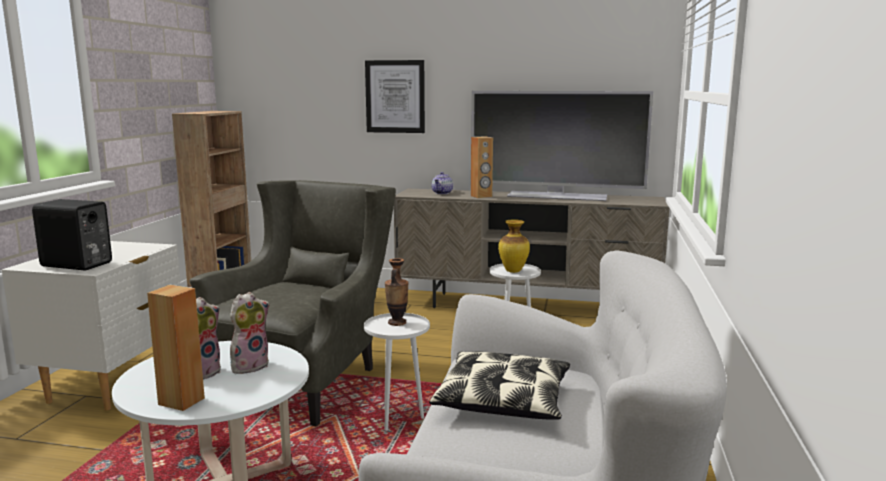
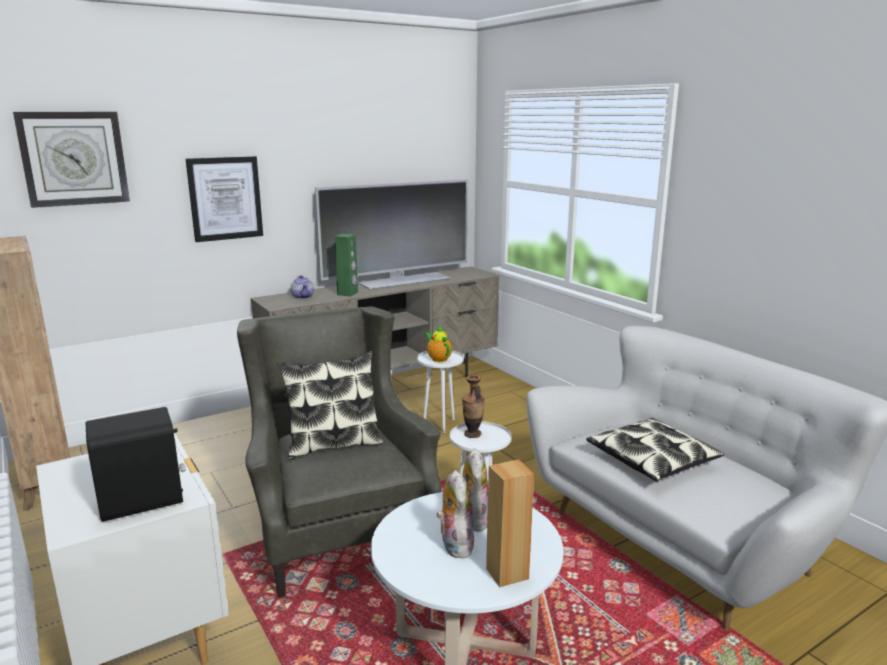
camera: 45 degrees left, 5 degrees up
(284, 292) = (333, 444): none -> pillow
(288, 58) = (74, 158): none -> wall clock
(481, 196) = (348, 293): brown speaker -> green speaker
(513, 271) = (438, 359): vase -> teapot

